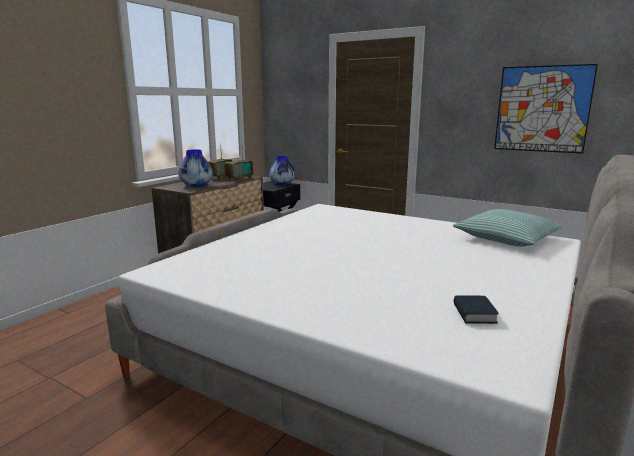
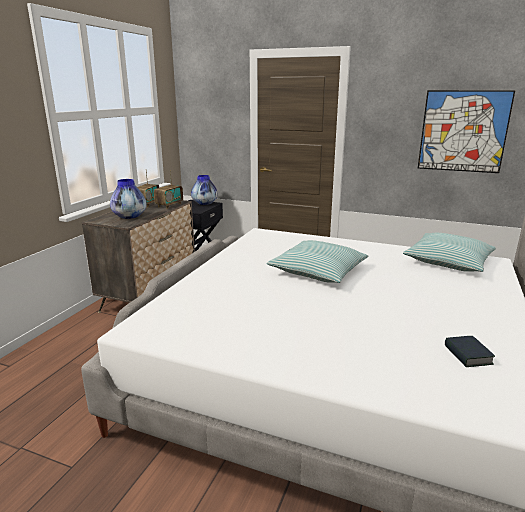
camera: 10 degrees left, 5 degrees up
(360, 238) = (318, 271): none -> pillow

